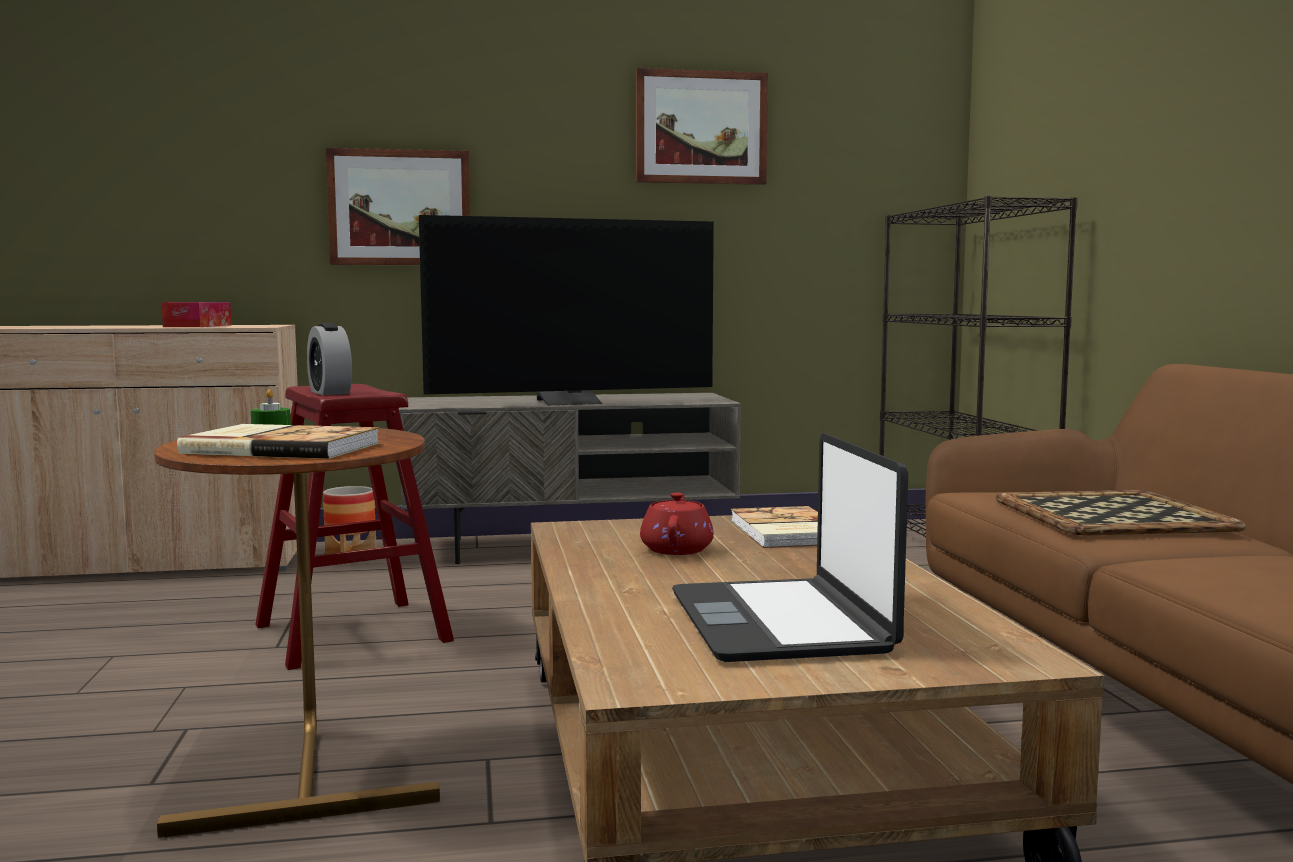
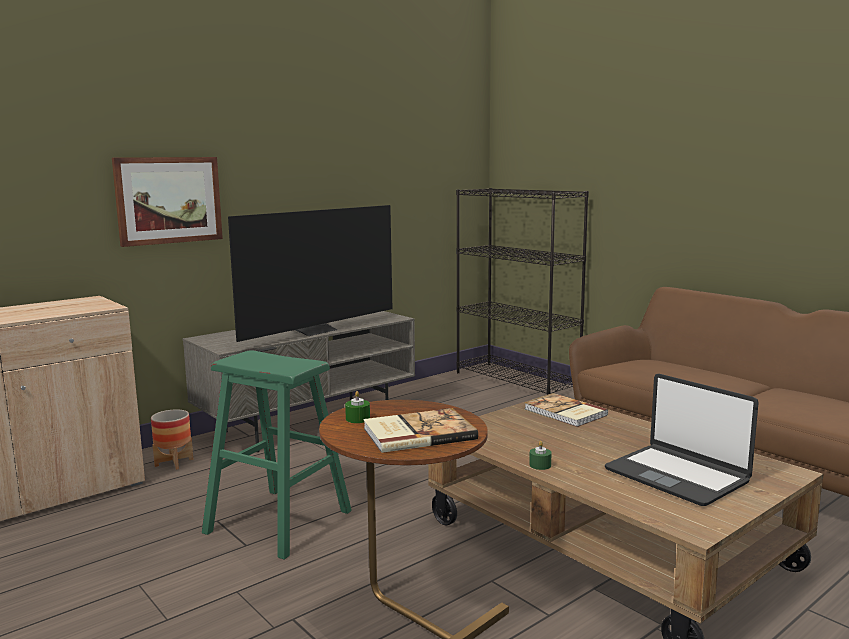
camera: 30 degrees left, 5 degrees up
(198, 326) = (48, 310): tissue box -> none
(330, 392) = (273, 367): alarm clock -> none
(352, 633) = (279, 521): red stool -> green stool
(590, 574) = (540, 465): none -> green candle
(677, 549) = (542, 437): red teapot -> none
(701, 128) = (356, 137): picture -> none
(1114, 515) = (687, 375): tray -> none

